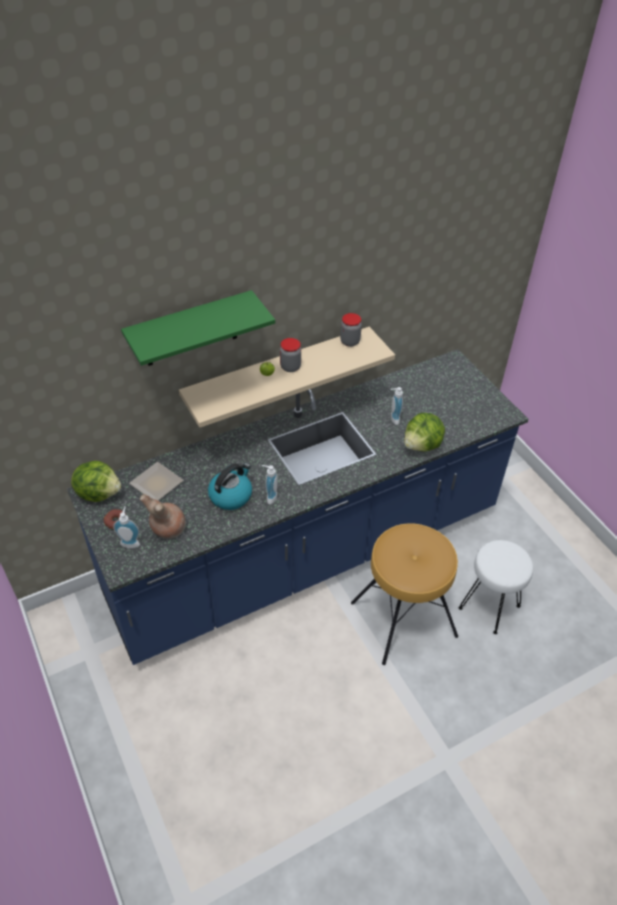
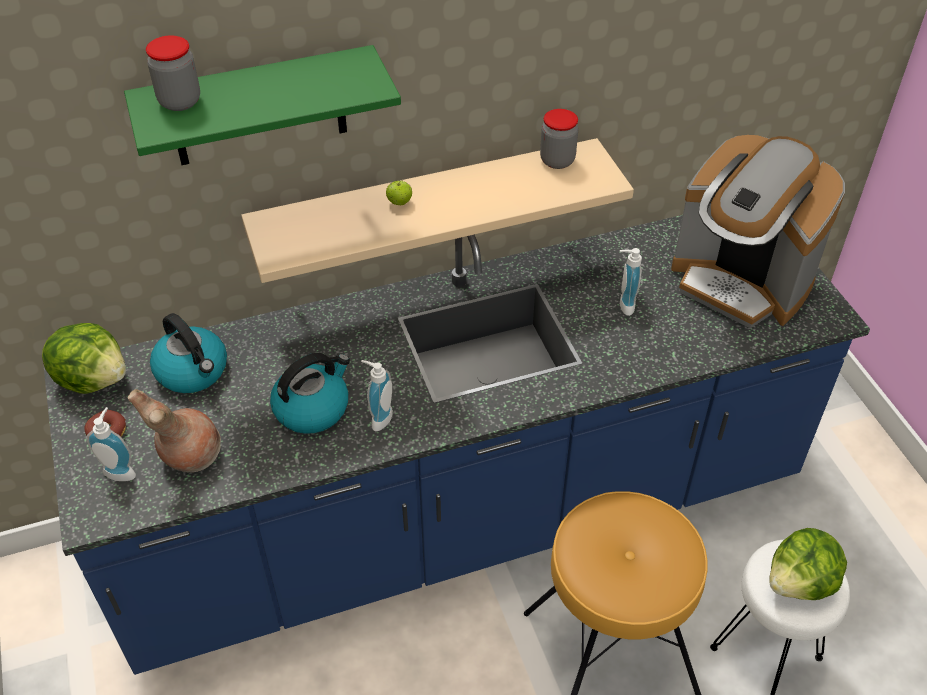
camera: 10 degrees right, 0 degrees up
(156, 482) = (193, 371): plate -> kettle
(290, 367) = (443, 194): jar -> jar (180, 101)
(422, 445) = (667, 356): lettuce -> lettuce (800, 583)
(455, 399) = (740, 282): none -> coffee machine

